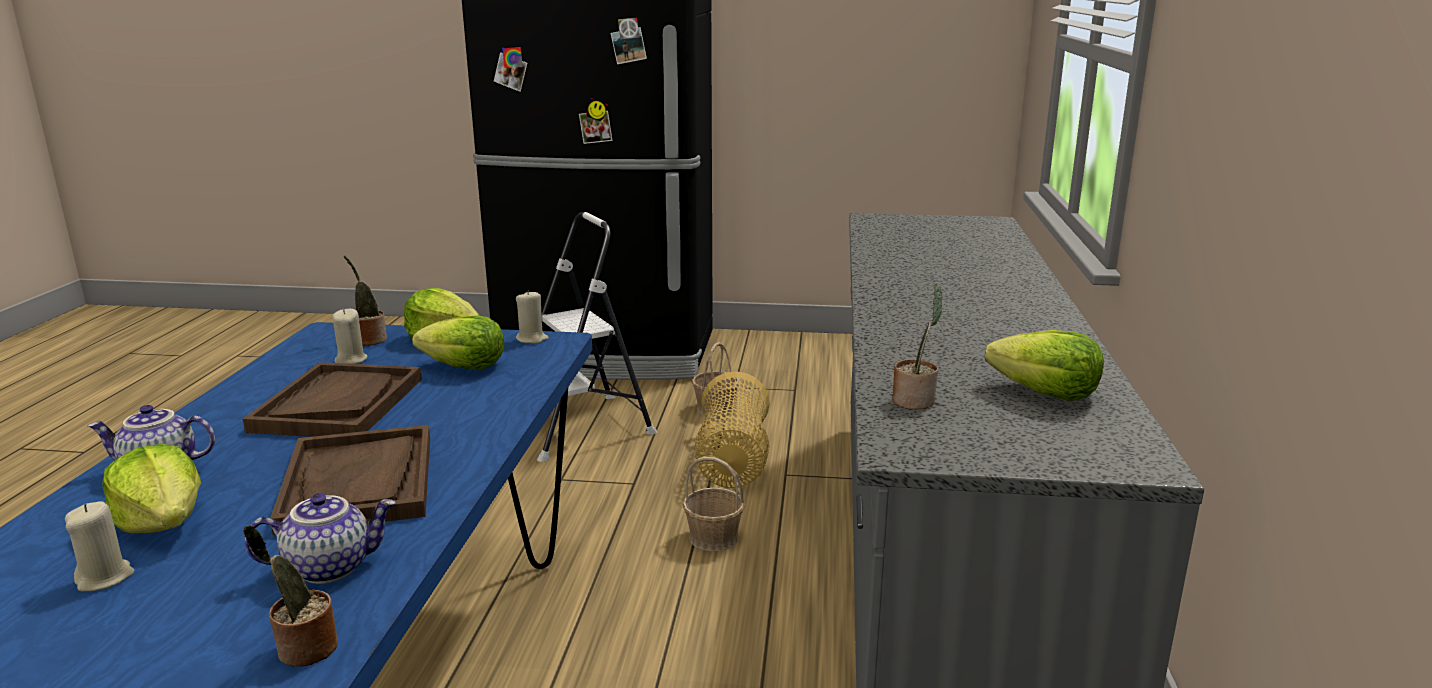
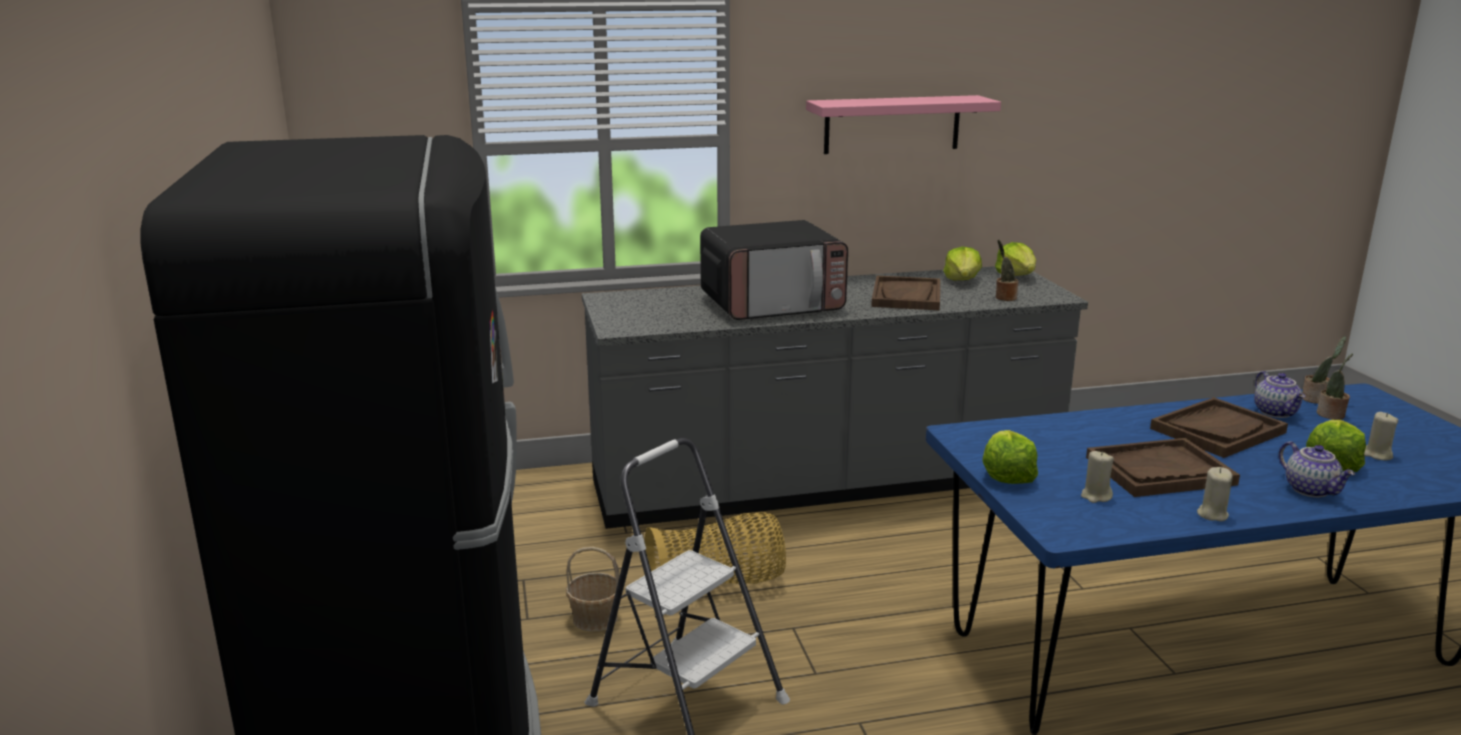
camera: 110 degrees left, 0 degrees up
(330, 566) = (1276, 412): teapot -> teapot turned 150 degrees counterclockwise
(369, 339) = (1051, 505): potted plant -> potted plant (1331, 415)
(464, 367) = (1046, 450): lettuce -> lettuce (1016, 275)
(532, 339) = (965, 442): beige candle -> beige candle (1212, 514)
(714, 538) = (850, 568): basket -> none
(937, 271) = (772, 304): none -> microwave
(949, 337) = (906, 296): none -> brown tray
(1245, 76) = (892, 124): none -> pink shelf

